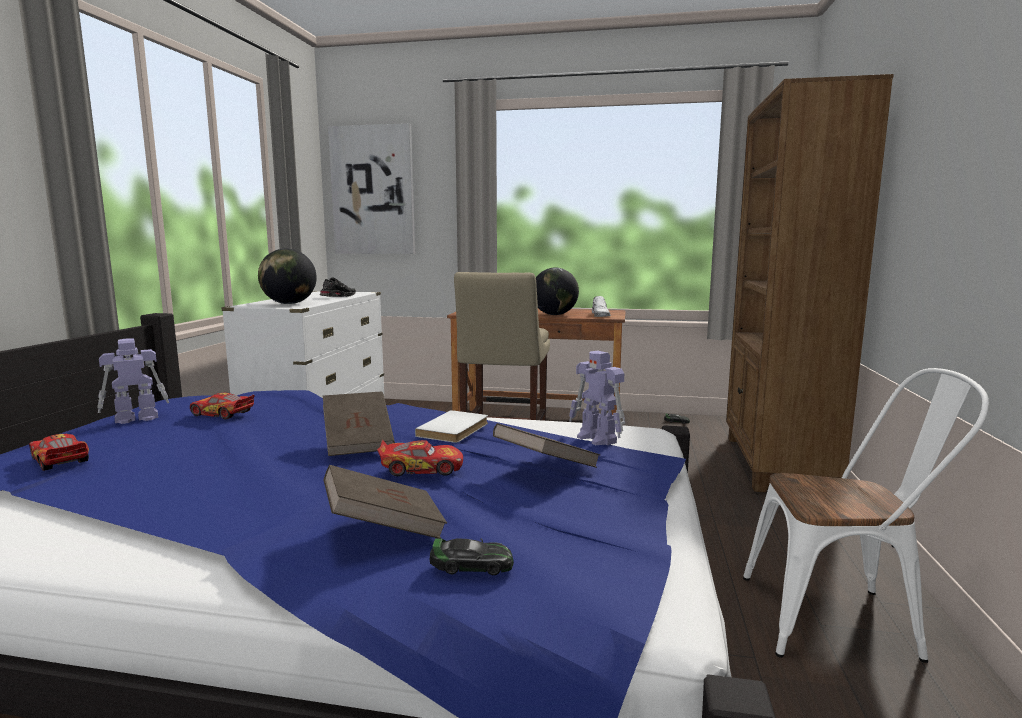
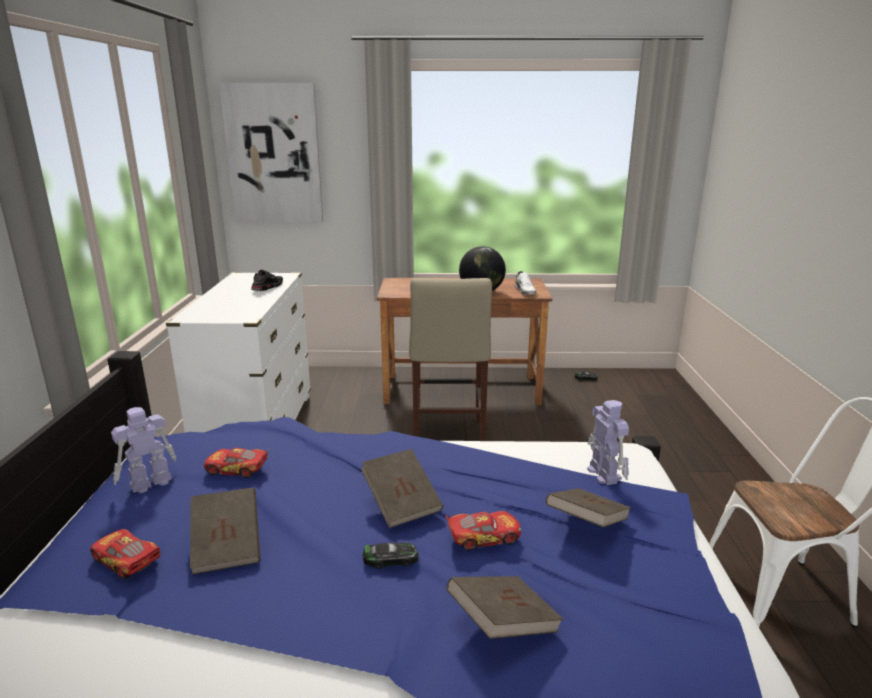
camera: 10 degrees left, 10 degrees up
(162, 459) = (227, 546): none -> brown book
(289, 303) = (232, 309): globe -> none
(455, 430) = (476, 474): white book -> none
(471, 565) = (601, 661): toy car -> toy car (390, 559)
(597, 439) = (603, 473): toy robot -> toy robot turned 150 degrees counterclockwise
(776, 465) = (687, 426): brown bookcase -> none

